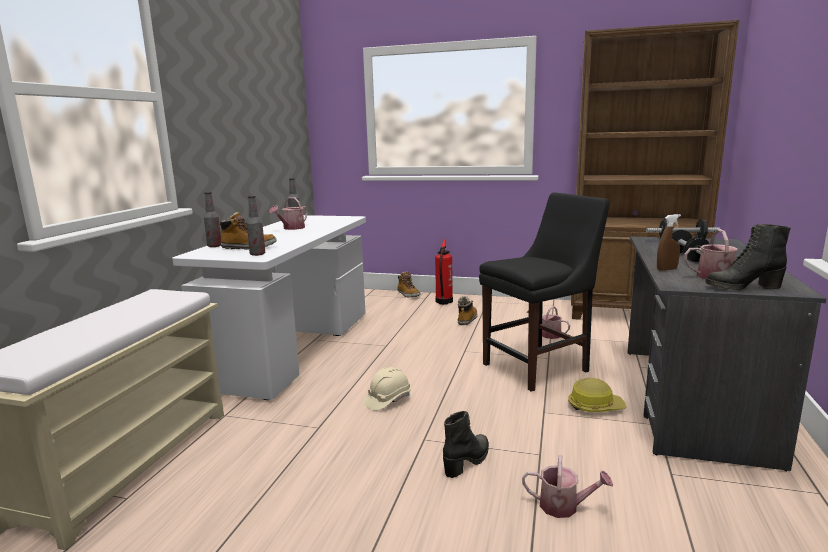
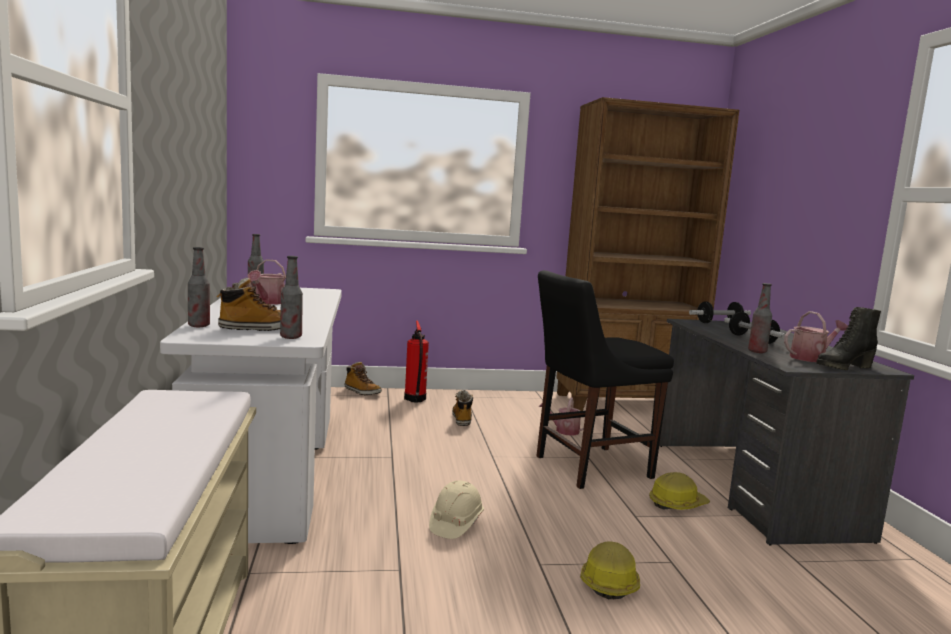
camera: 25 degrees left, 5 degrees down
(467, 461) = (608, 581): black boot -> hard hat
(539, 366) = (587, 467): black chair -> black chair turned 150 degrees counterclockwise
(564, 506) = (740, 611): watering can -> none
(667, 269) = (757, 351): brown spray bottle -> bottle

